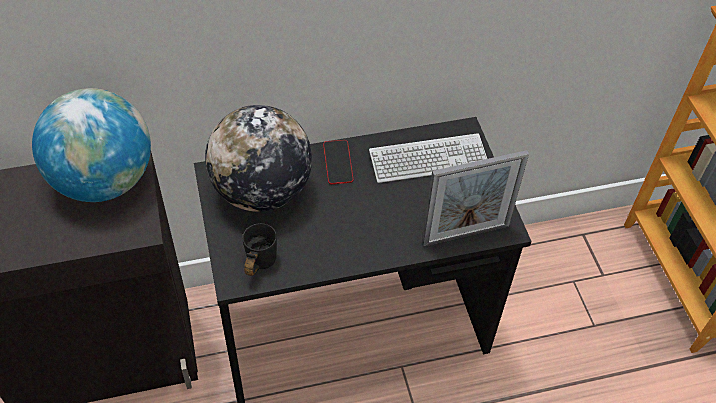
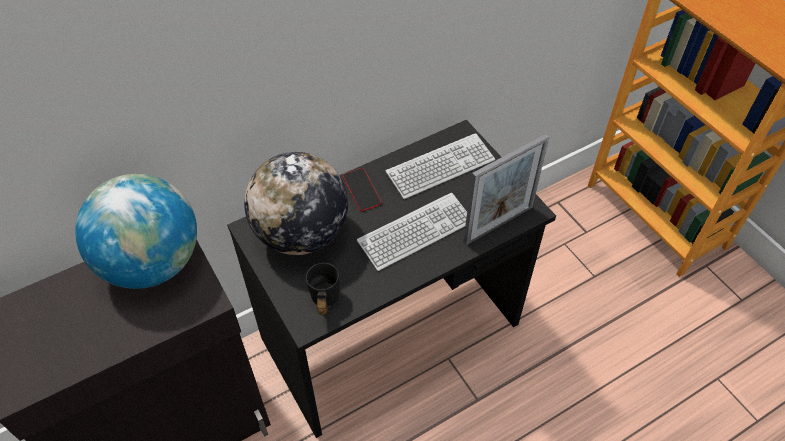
camera: 15 degrees left, 0 degrees up
(376, 219) = (415, 232): none -> keyboard

